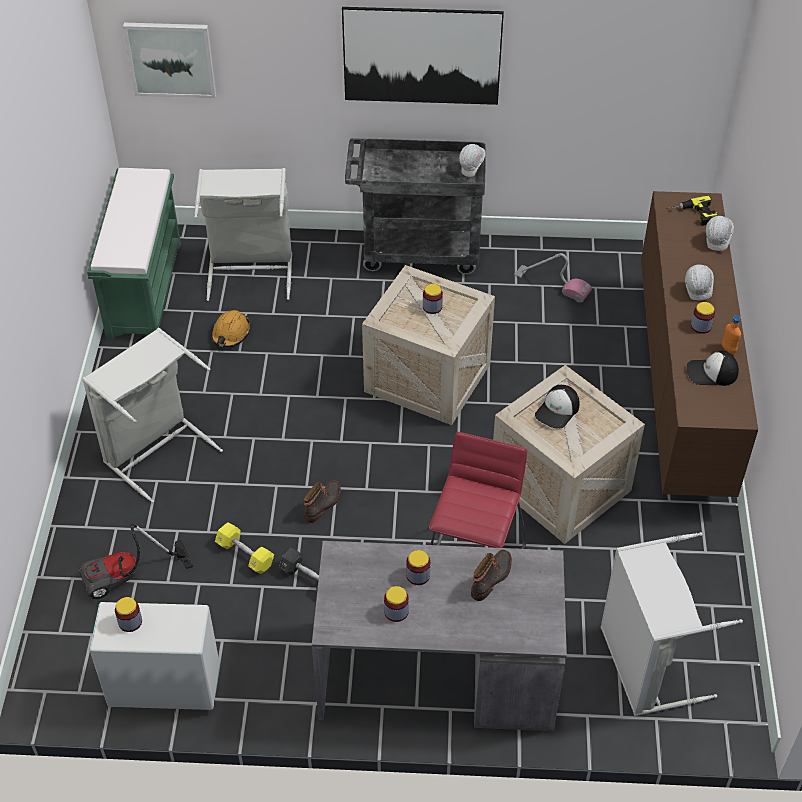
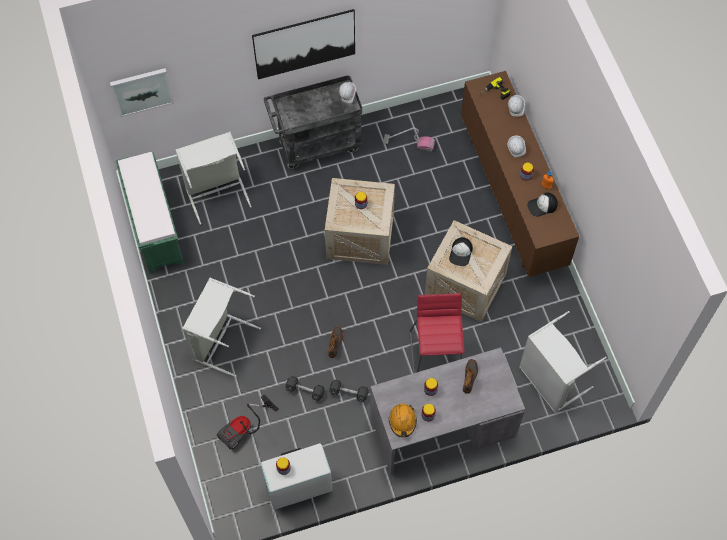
camera: 20 degrees left, 15 degrees up
(230, 334) = (226, 244): orange hard hat -> orange hard hat (402, 421)
(245, 554) = (305, 390): yellow dumbbell -> black dumbbell

